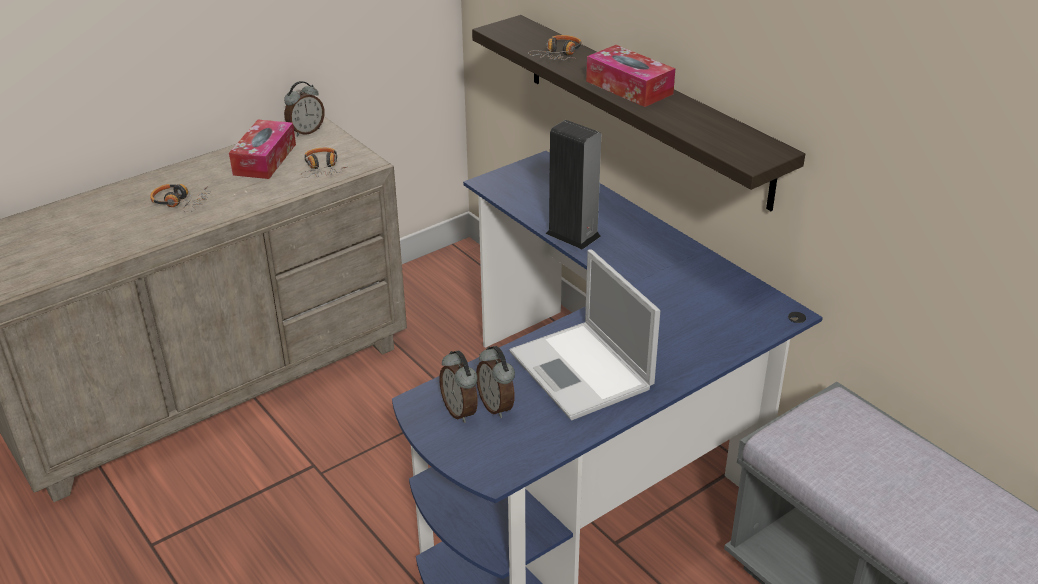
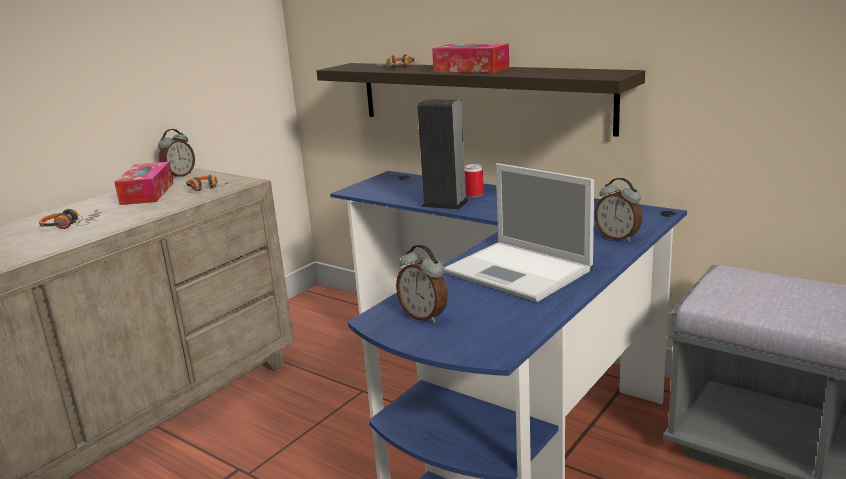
camera: 15 degrees left, 15 degrees down
(497, 406) = (458, 306): alarm clock -> alarm clock (618, 237)
(613, 226) = (474, 195): none -> can

